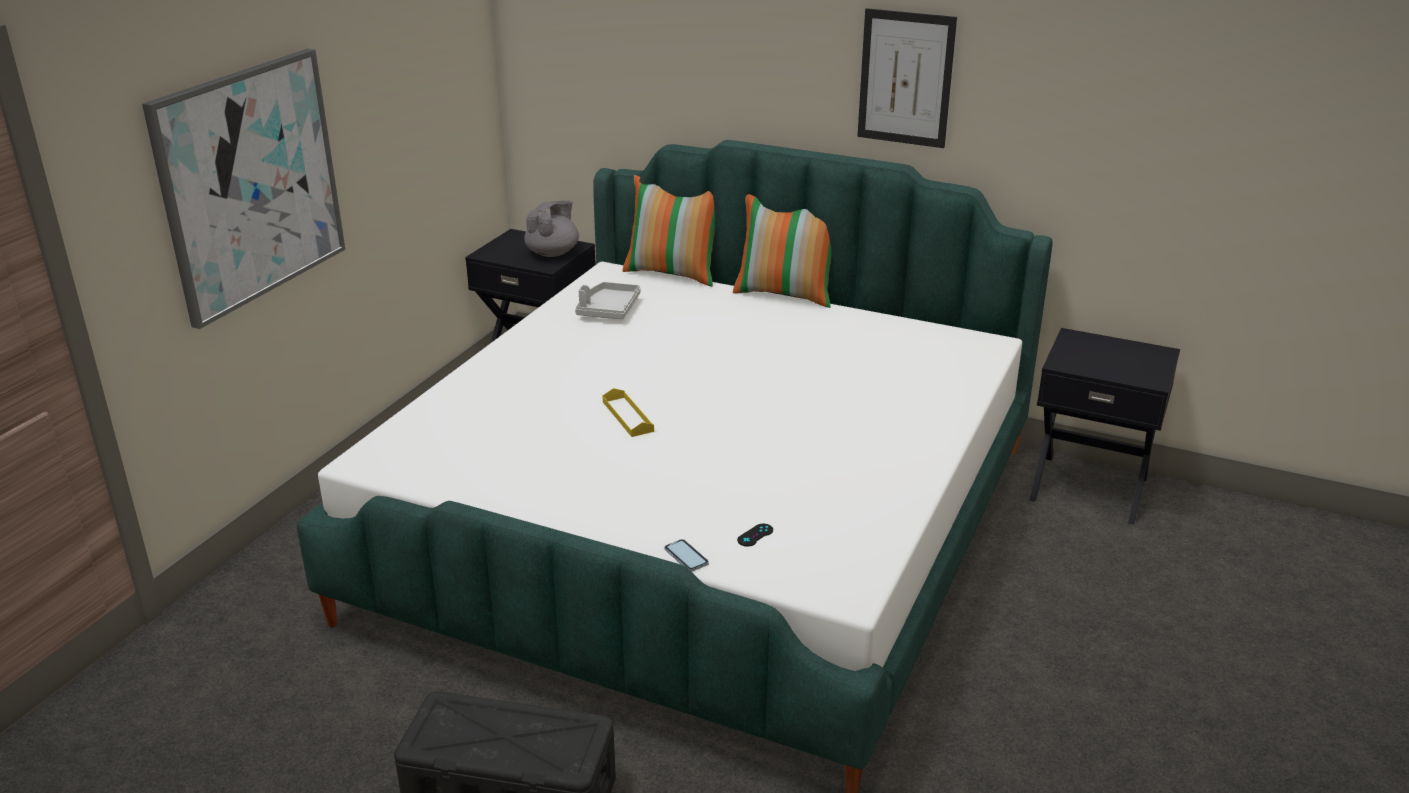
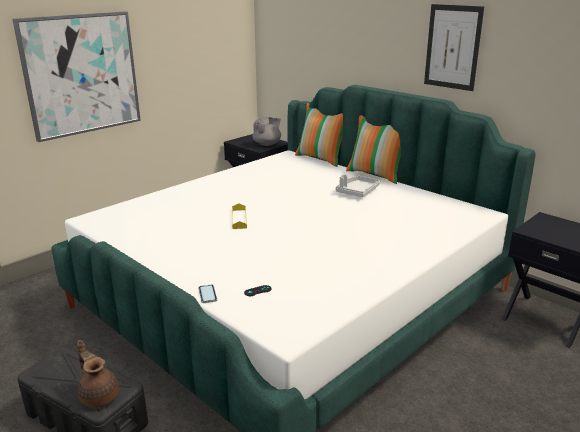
camera: 20 degrees right, 5 degrees down
(558, 749) = (99, 395): none -> brown teapot
(608, 310) = (273, 170): grey tray -> grey tray (357, 191)

